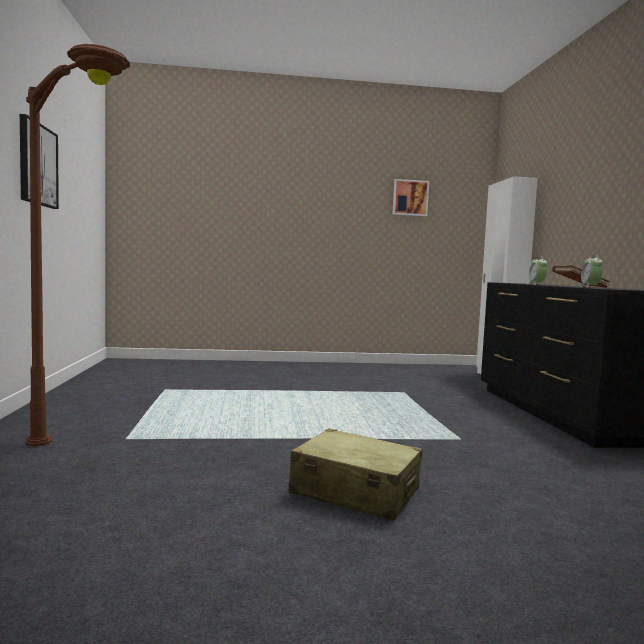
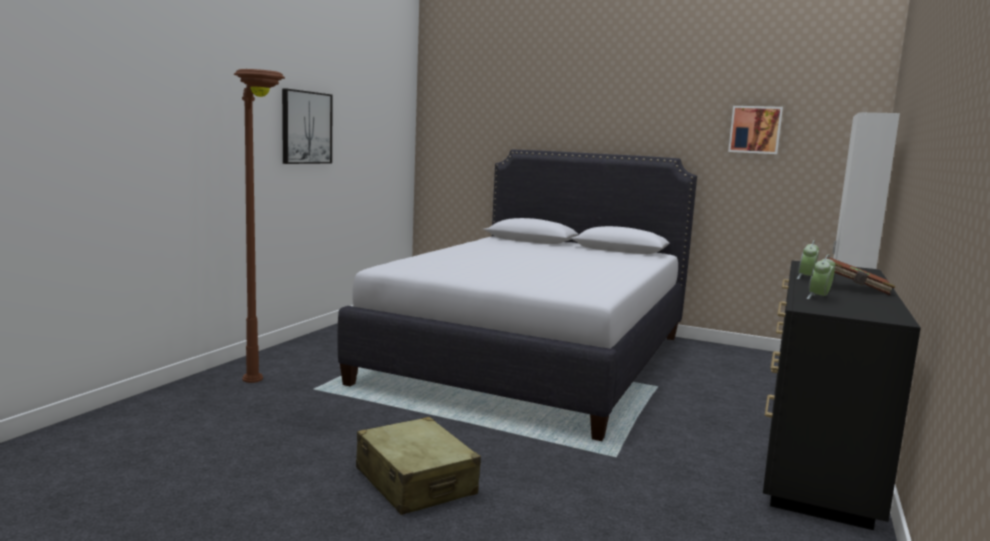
camera: 30 degrees right, 5 degrees up
(286, 387) = (532, 358): none -> white bed

